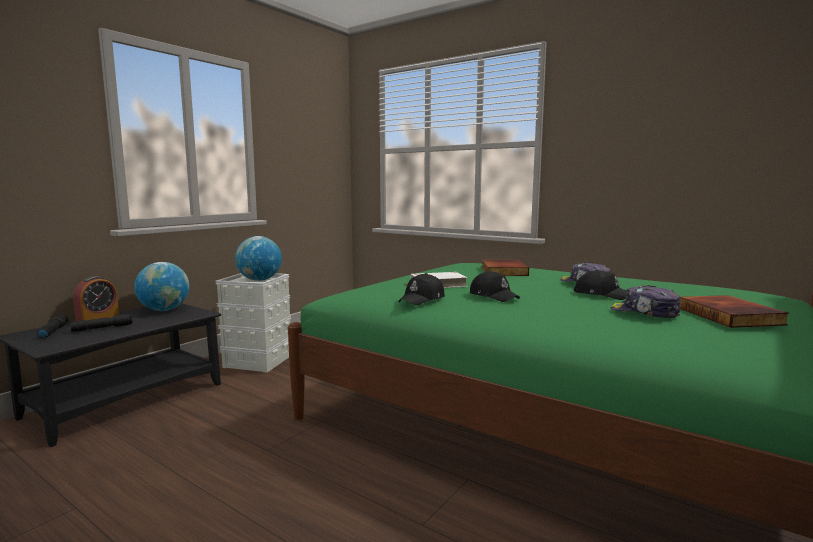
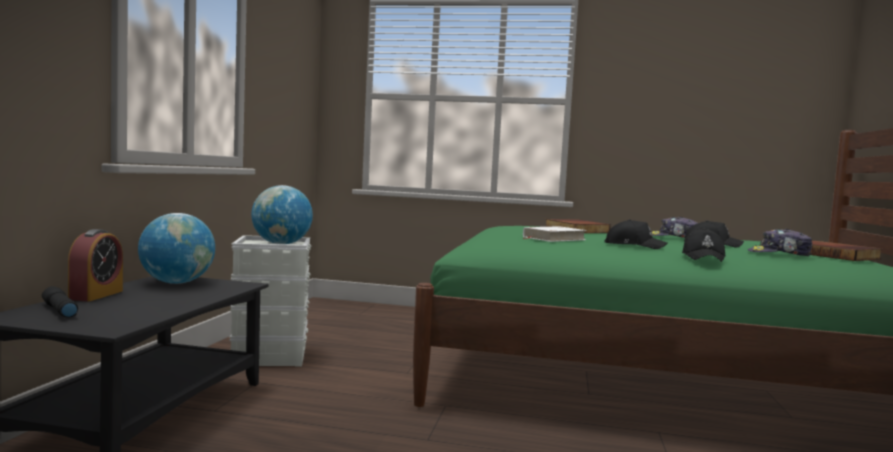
camera: 25 degrees left, 5 degrees down
(103, 328) = (135, 303): black flashlight -> none
(422, 299) = (581, 248): black cap -> black cap (703, 257)

